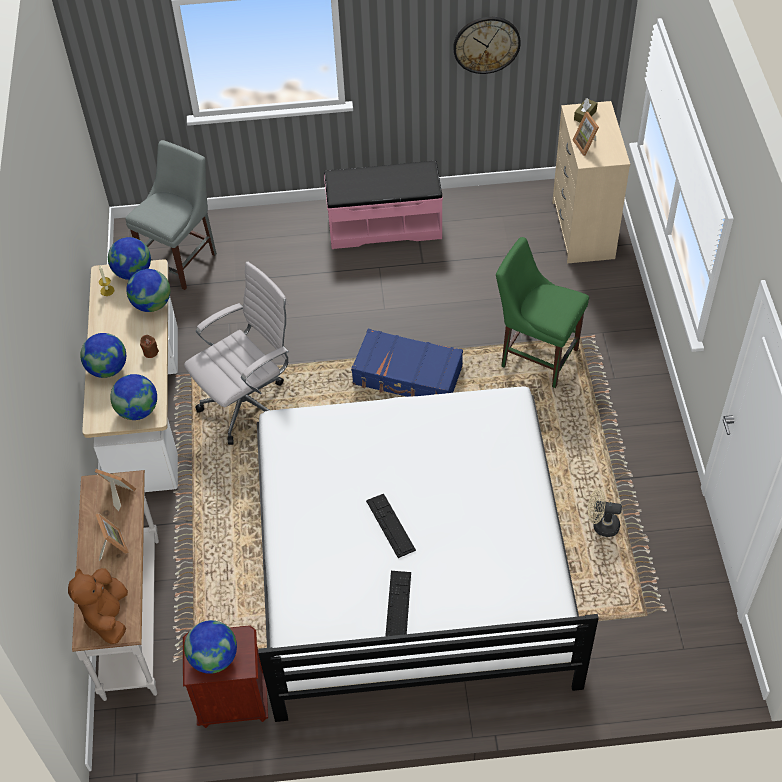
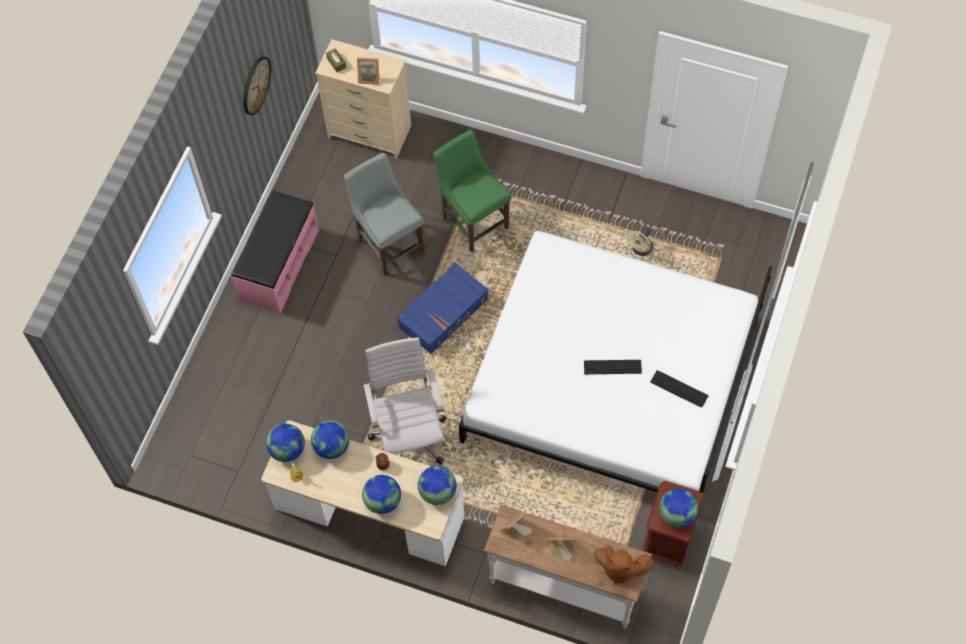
camera: 65 degrees left, 10 degrees up
(182, 260) = (222, 431): grey chair -> grey chair (389, 243)
(536, 356) = (473, 220): green chair -> green chair turned 90 degrees clockwise

